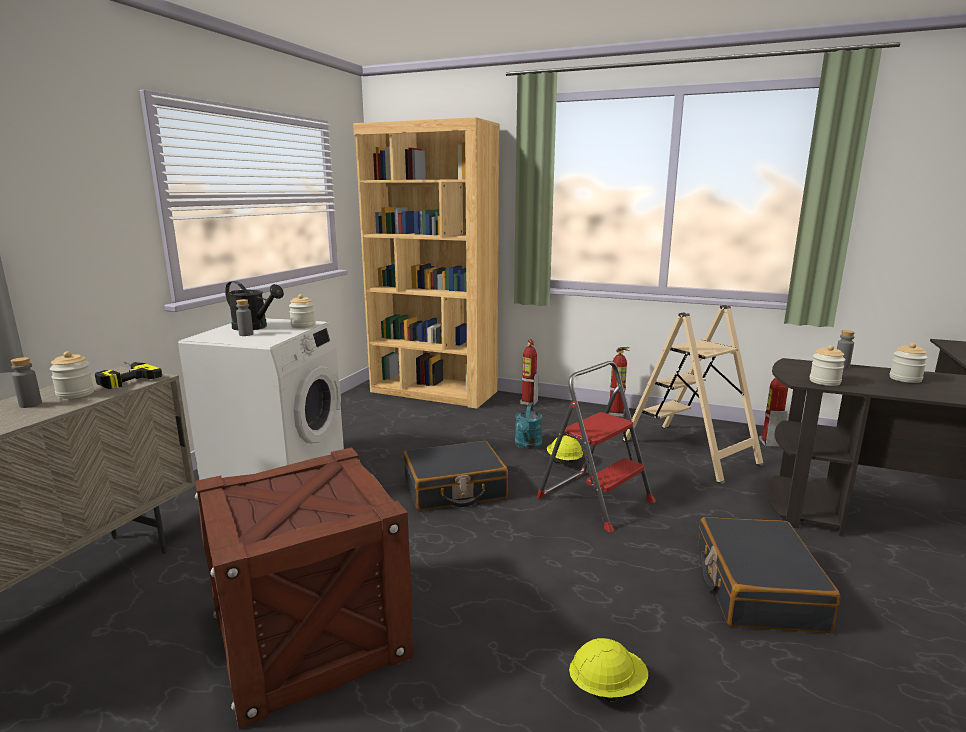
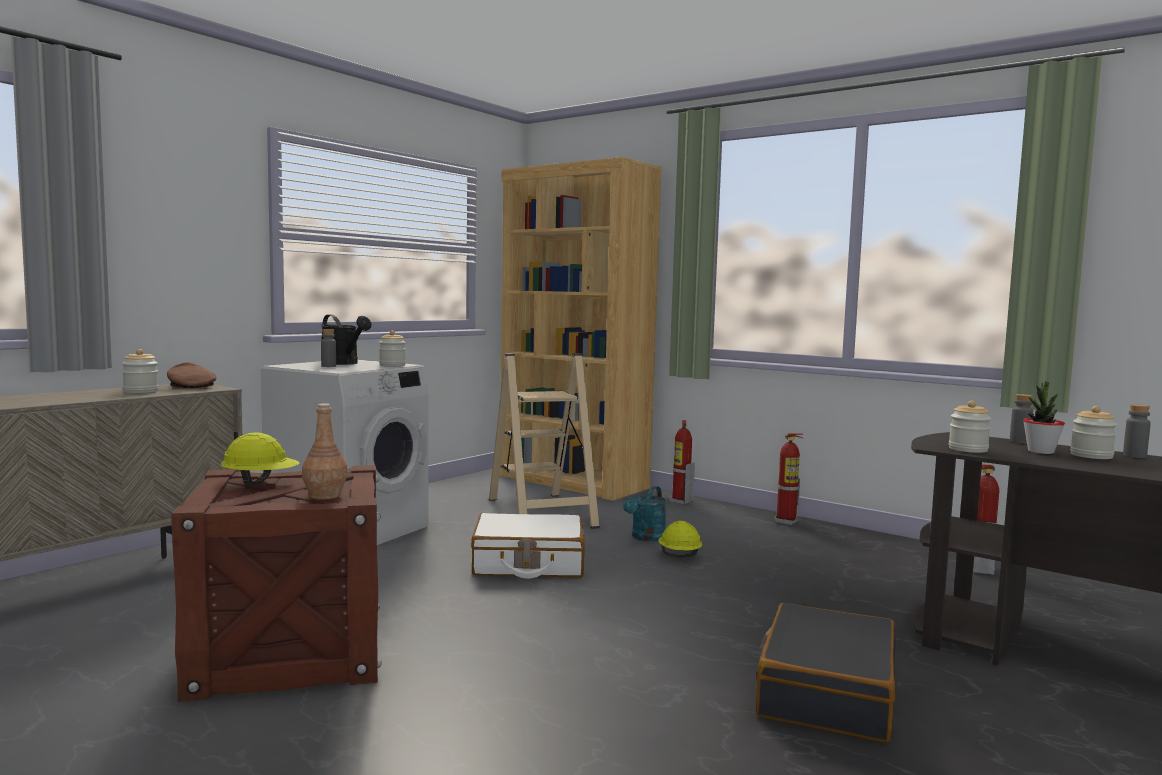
camera: 15 degrees right, 10 degrees down
(30, 404) = (98, 393): grey bottle -> grey bottle (1134, 456)
(122, 378) = (191, 387): power drill -> brown cap
(342, 502) = (325, 495): none -> brown bottle
(454, 489) = (528, 563): black suitcase -> white suitcase
(592, 497) = (686, 589): red step ladder -> none
(607, 687) = (564, 738): yellow hard hat -> yellow hard hat (261, 483)
(691, 452) = (855, 566): beige step ladder -> beige step ladder (541, 513)
(870, 378) = (1040, 452): none -> potted plant

